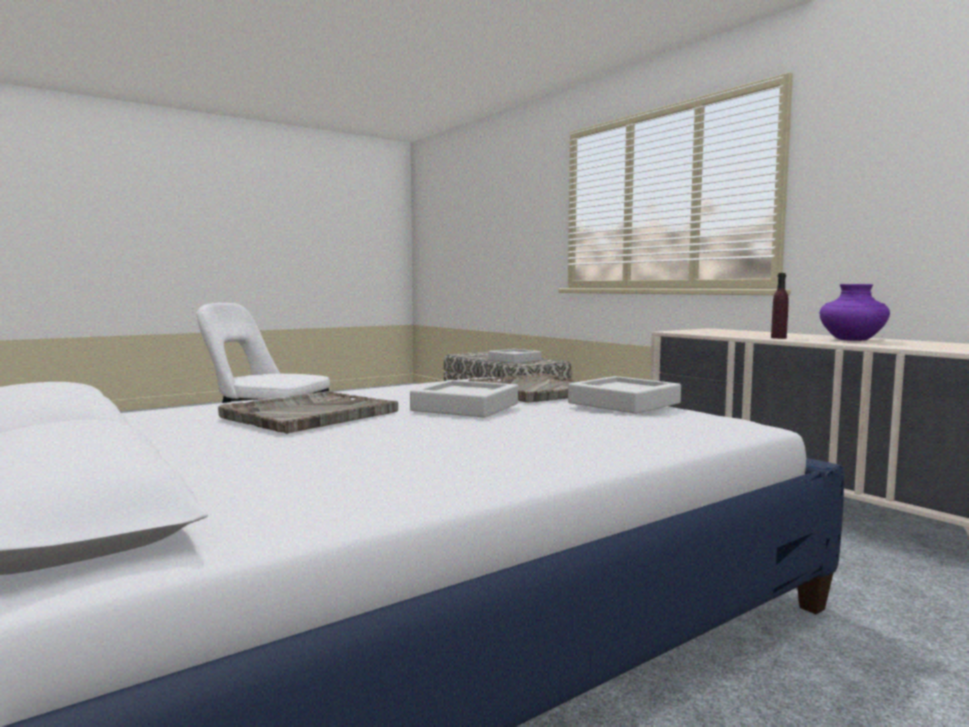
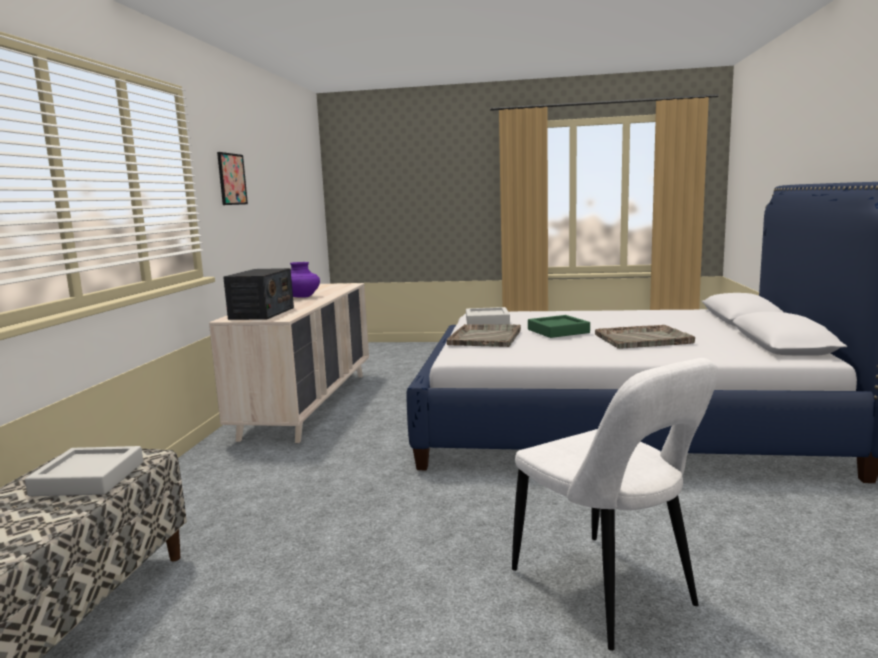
camera: 135 degrees left, 5 degrees up
(465, 407) = (558, 331): grey tray -> green tray
(725, 331) = (262, 313): none -> radio
(778, 338) = (310, 302): purple bottle -> none
(895, 158) = (232, 179): none -> picture

